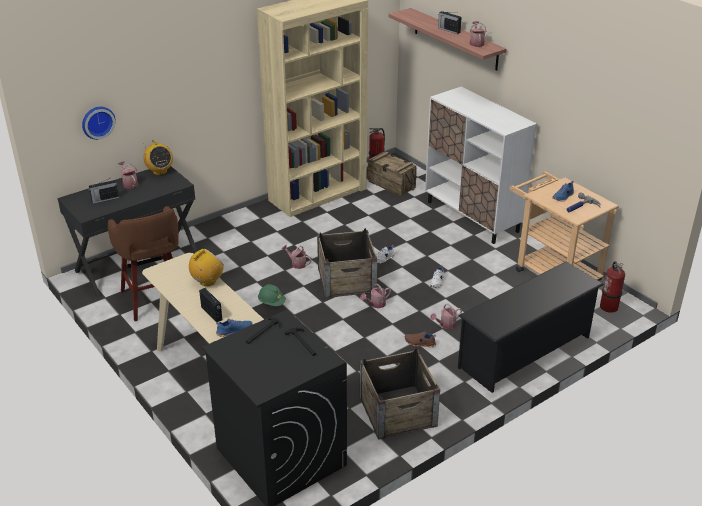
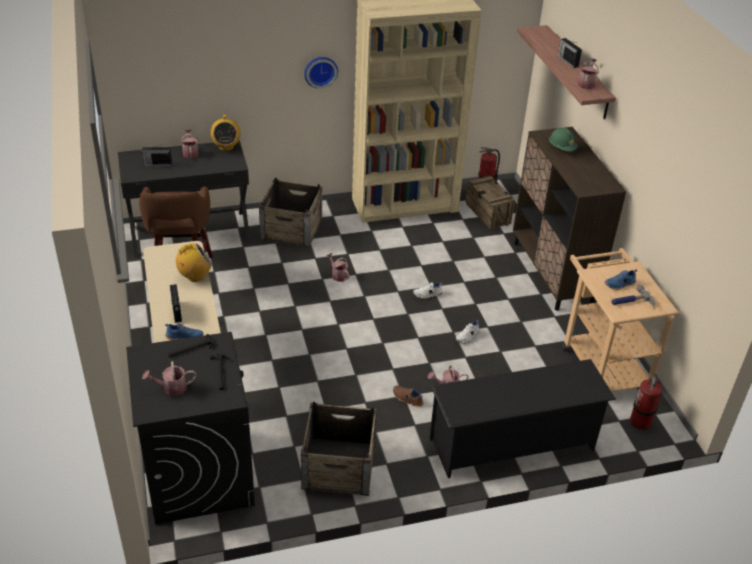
camera: 20 degrees right, 5 degrees up
(97, 121) = (166, 85): wall clock -> wall clock (320, 71)
(272, 302) = (288, 310): green hard hat -> green hard hat (561, 148)
(347, 280) = (376, 307): crate -> crate (292, 229)
(376, 304) = (389, 342): watering can -> watering can (171, 388)
(472, 217) = (552, 273): white cabinet -> brown cabinet

